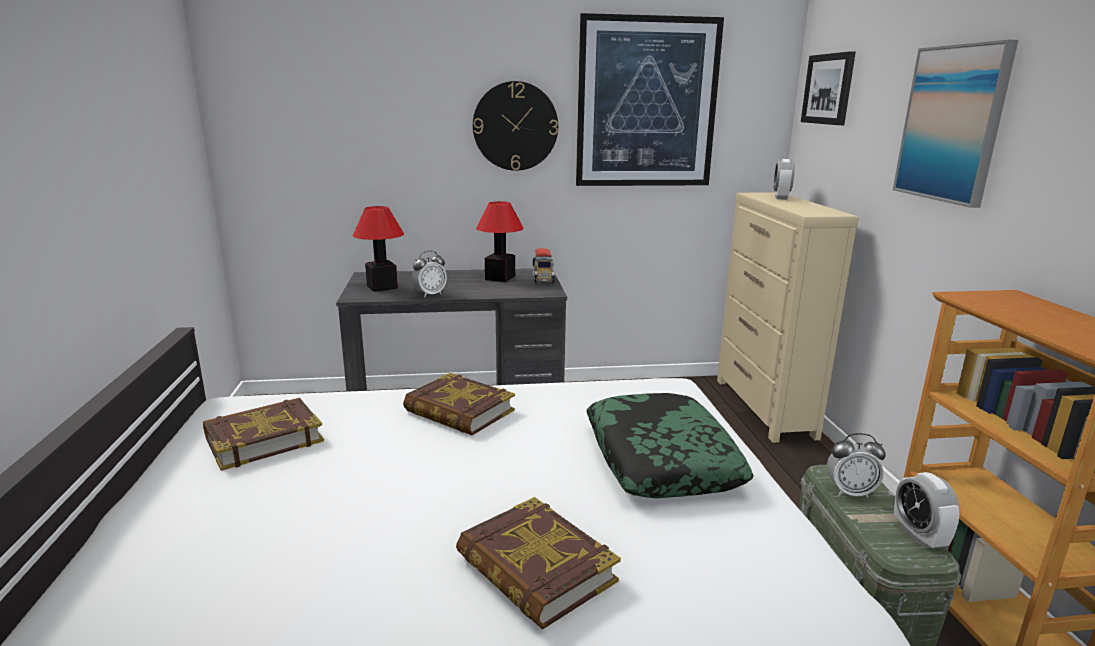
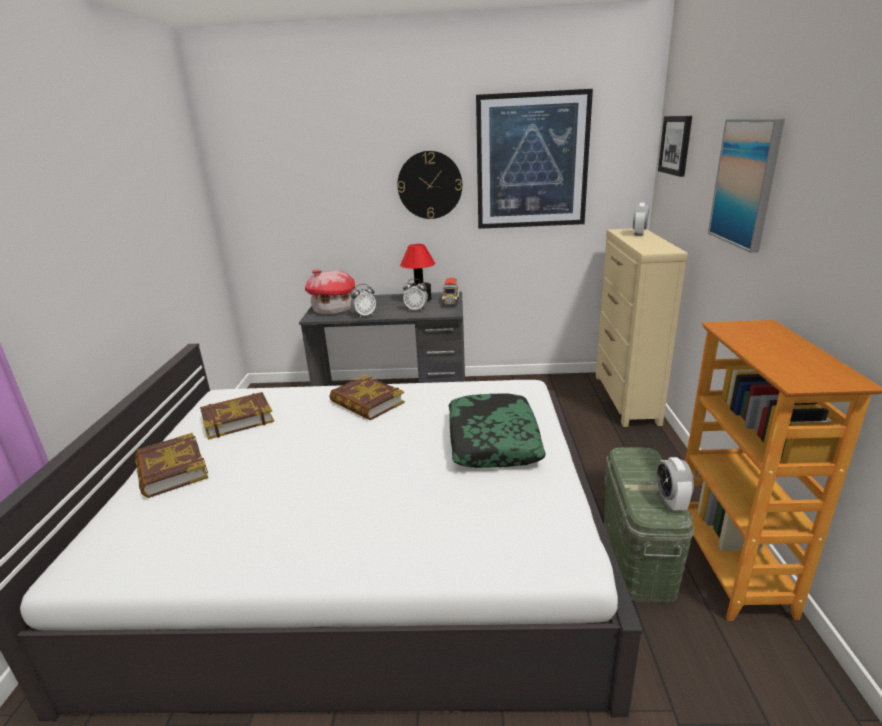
camera: 10 degrees right, 5 degrees up
(382, 287) = (333, 309): table lamp -> toy house
(535, 570) = (380, 510): book -> book (171, 470)
(850, 492) = (634, 468): alarm clock -> alarm clock (416, 309)

